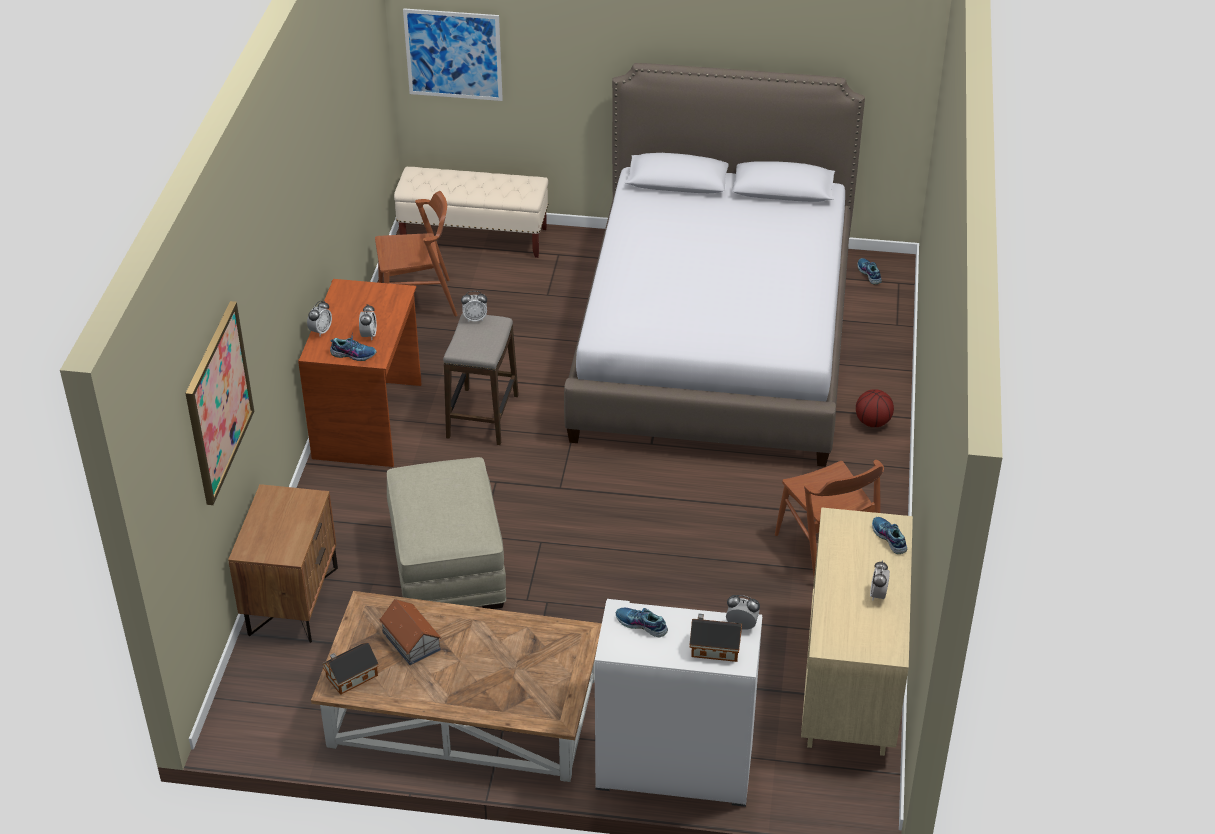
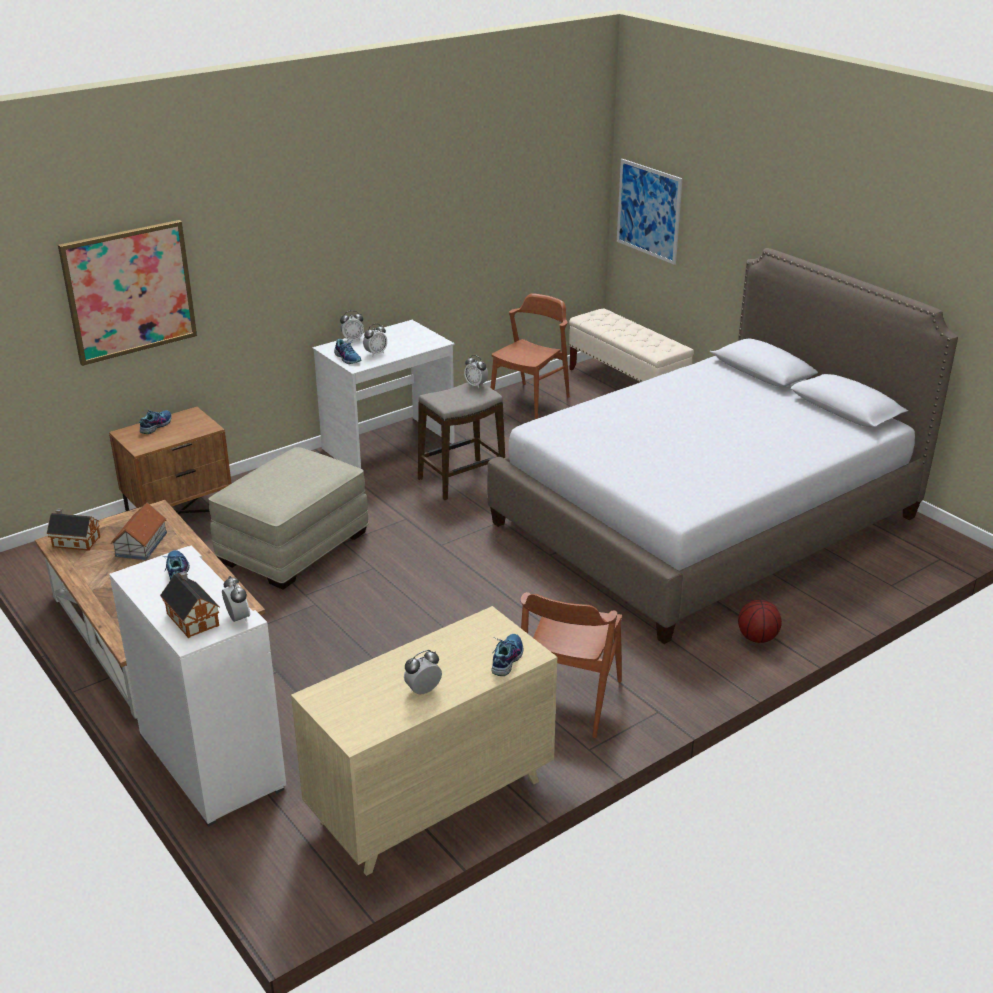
camera: 45 degrees right, 10 degrees down
(369, 421) = (389, 447): brown desk -> white desk
(418, 301) = (530, 401): brown chair -> brown chair turned 90 degrees counterclockwise
(869, 274) = (919, 540): shoe -> shoe (156, 425)

